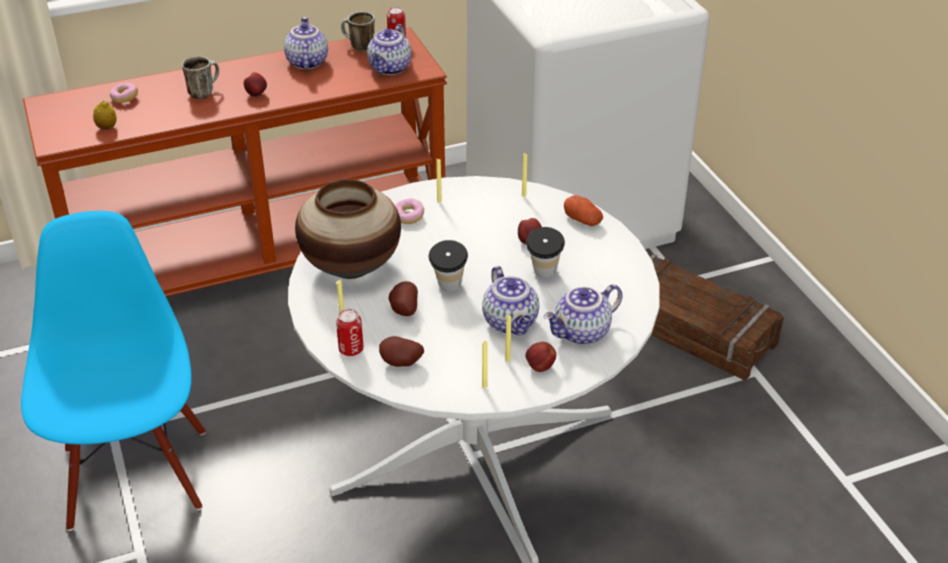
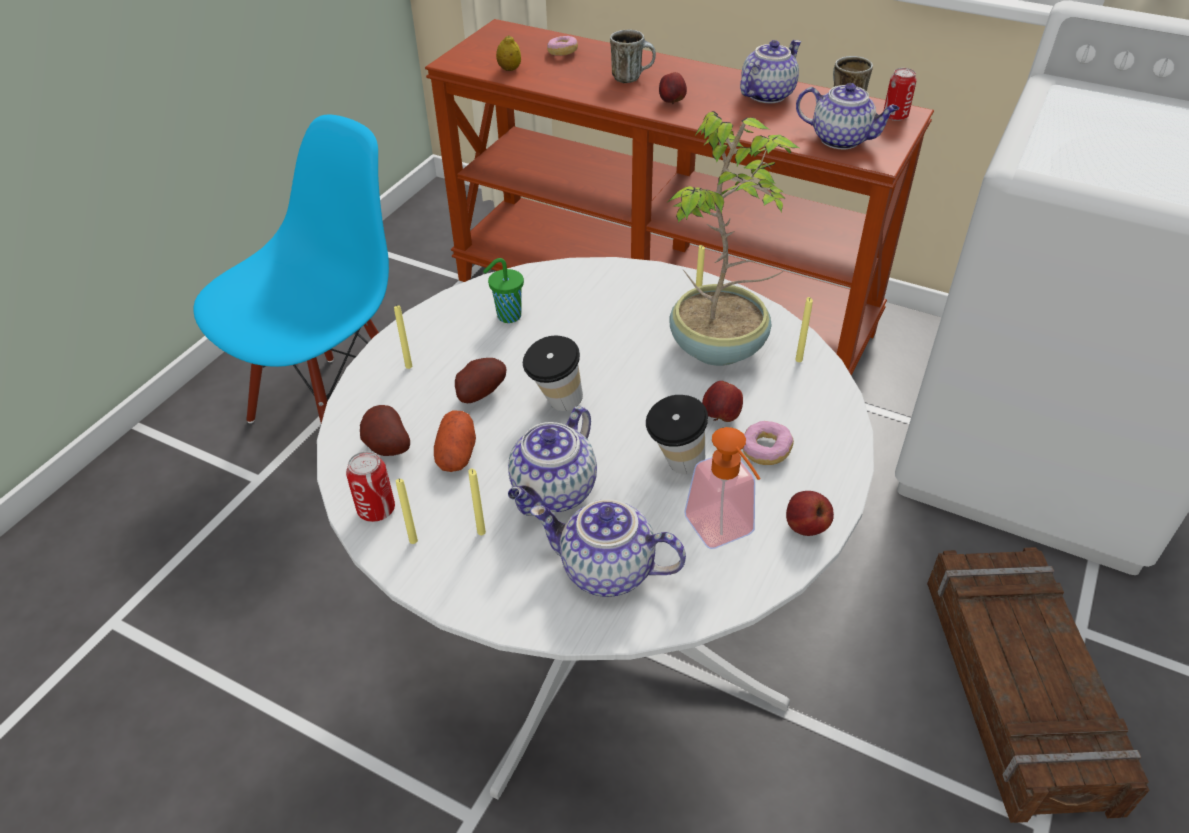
camera: 50 degrees right, 5 degrees up
(351, 267) = (507, 316): vase -> green cup
(351, 349) = (373, 396): can -> can (376, 509)
(390, 68) = (842, 139): teapot -> teapot turned 135 degrees counterclockwise
(409, 217) = (640, 303): donut -> donut (765, 451)
(481, 213) = (720, 348): none -> potted plant
(539, 367) = (497, 571): apple -> apple (805, 527)
(582, 220) = (825, 435): potato -> potato (457, 454)
(603, 285) = (725, 533): none -> soap dispenser

